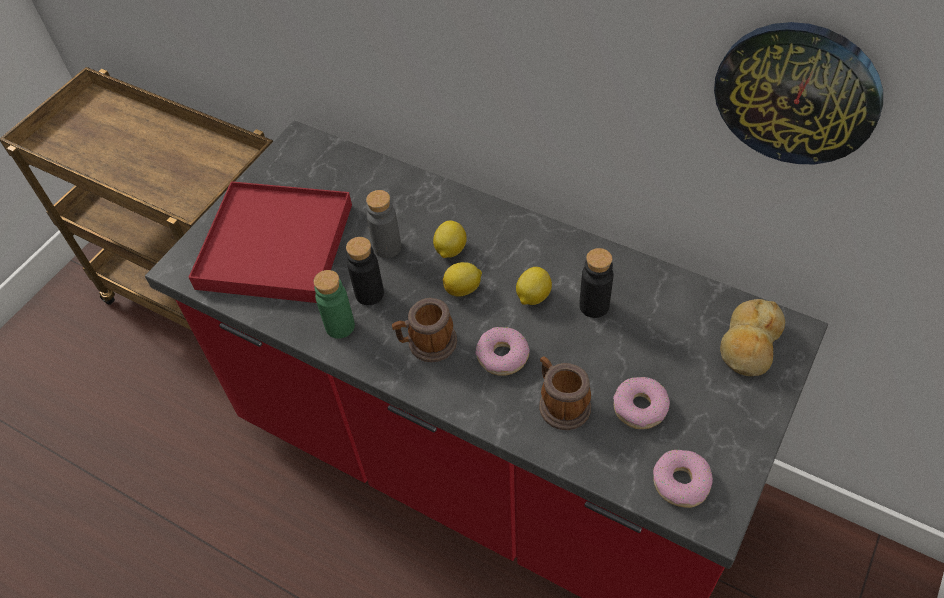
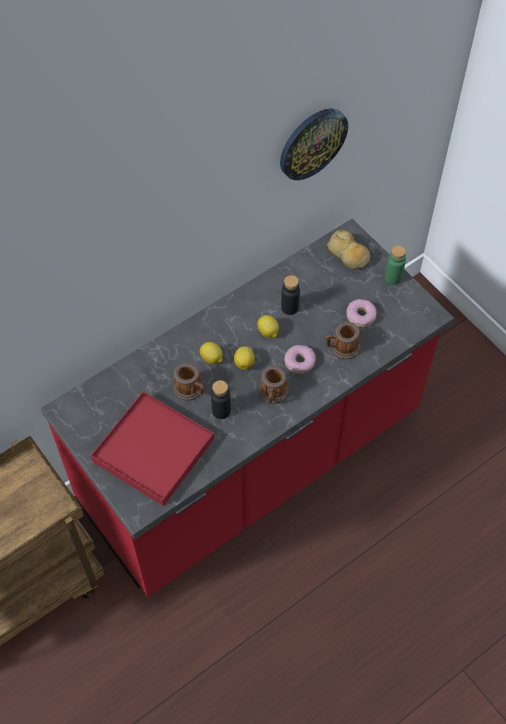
camera: 70 degrees left, 5 degrees up
(340, 326) = (237, 433): green bottle -> green bottle (393, 278)
(387, 247) = (191, 390): grey bottle -> mug
(681, 482) = (408, 318): donut -> none

